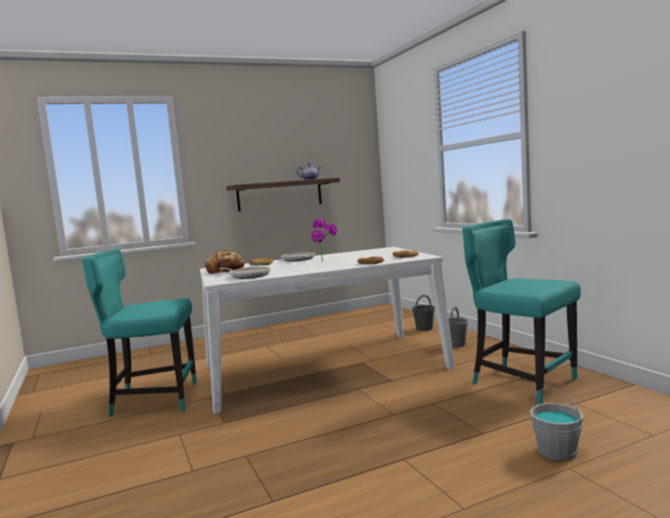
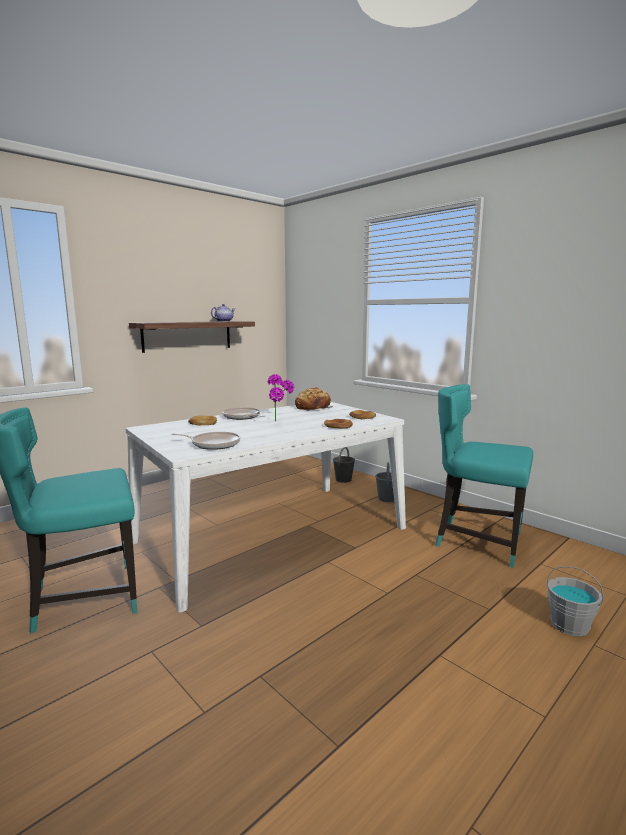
camera: 20 degrees left, 5 degrees up
(226, 271) = (170, 434): bread -> bread (313, 407)

